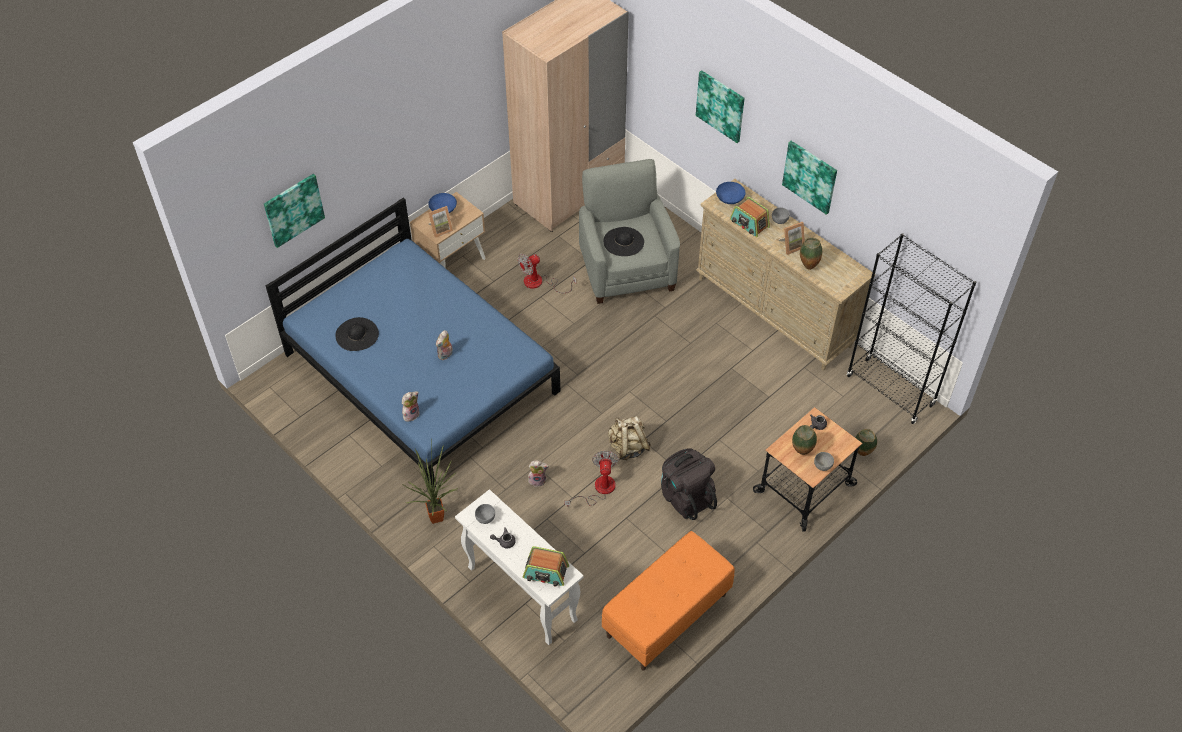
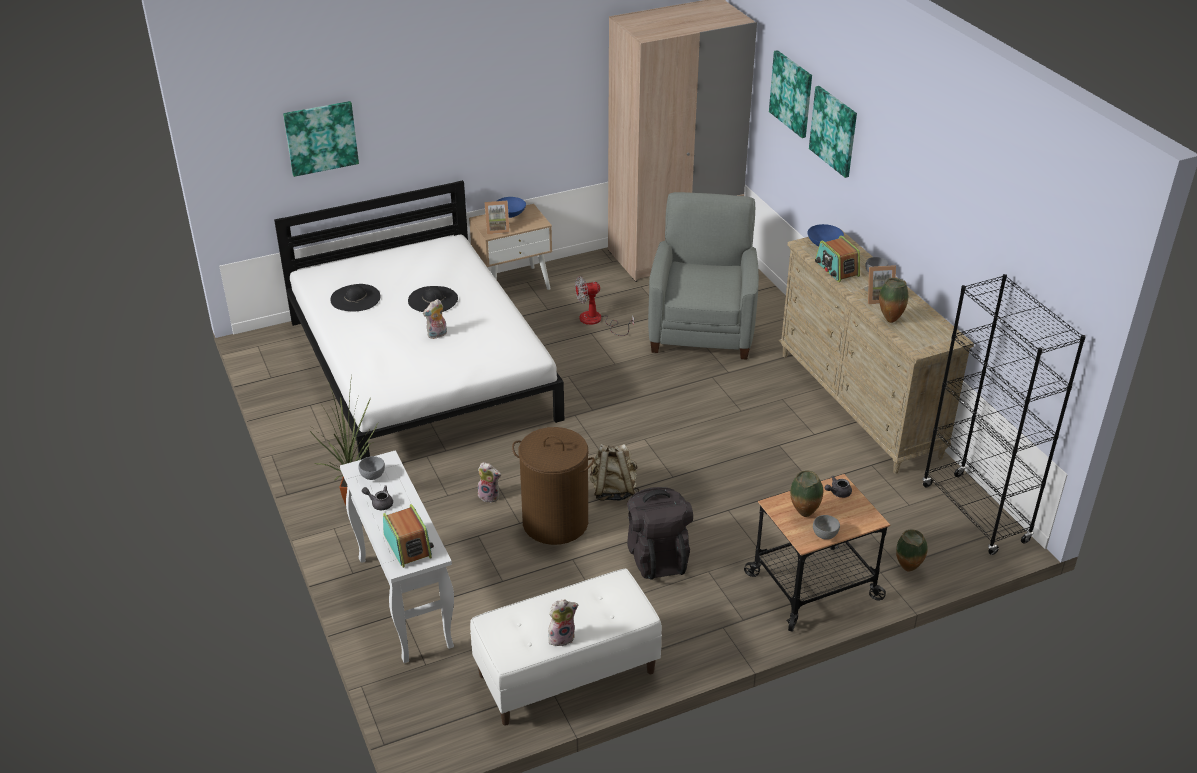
camera: 20 degrees right, 15 degrees down
(411, 414) = (366, 376): plush toy -> plush toy (561, 637)
(421, 372) = (422, 369): blue bed -> white bed
(545, 572) = (408, 545): radio -> radio turned 150 degrees counterclockwise
(598, 489) = (555, 523): fan -> brown laundry basket
(623, 241) = (695, 281): black hat -> black hat (433, 299)
(666, 616) = (566, 674): orange bench -> white bench
(810, 176) = (915, 211): picture -> picture (792, 93)

